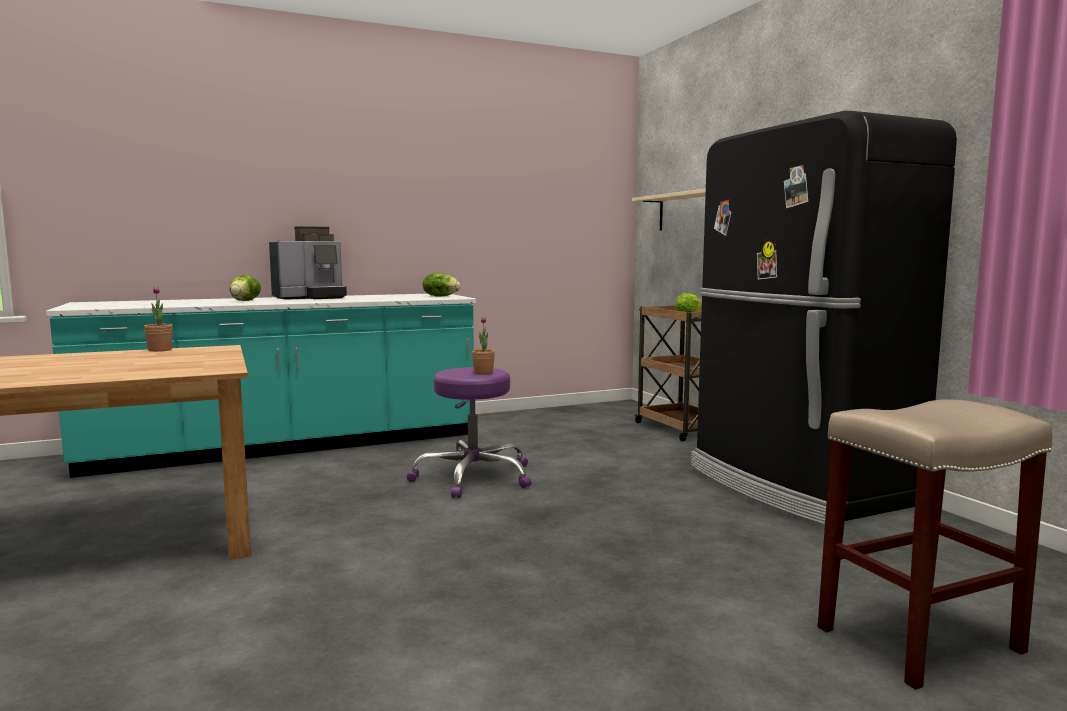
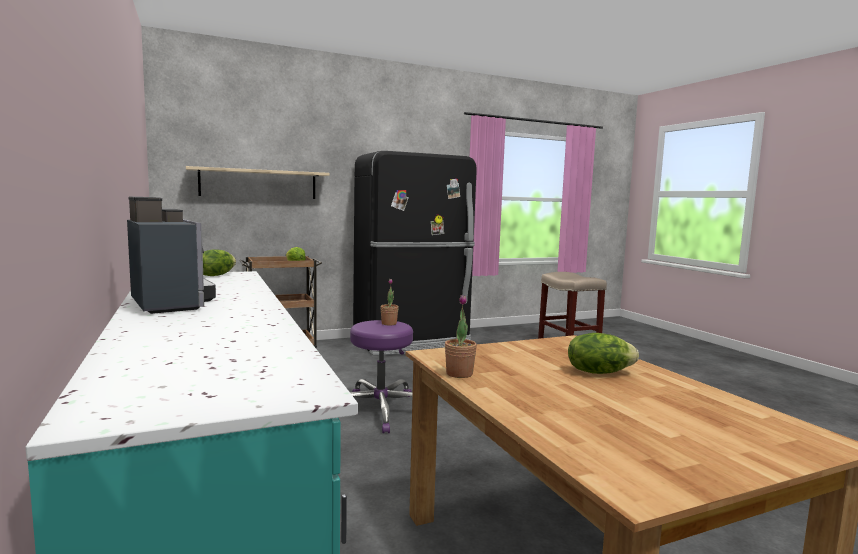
camera: 90 degrees left, 0 degrees up
(245, 301) = (212, 321): lettuce -> lettuce (598, 372)

